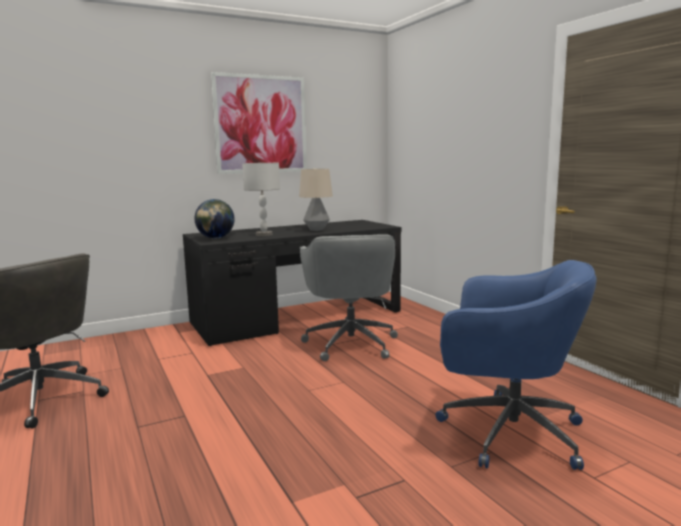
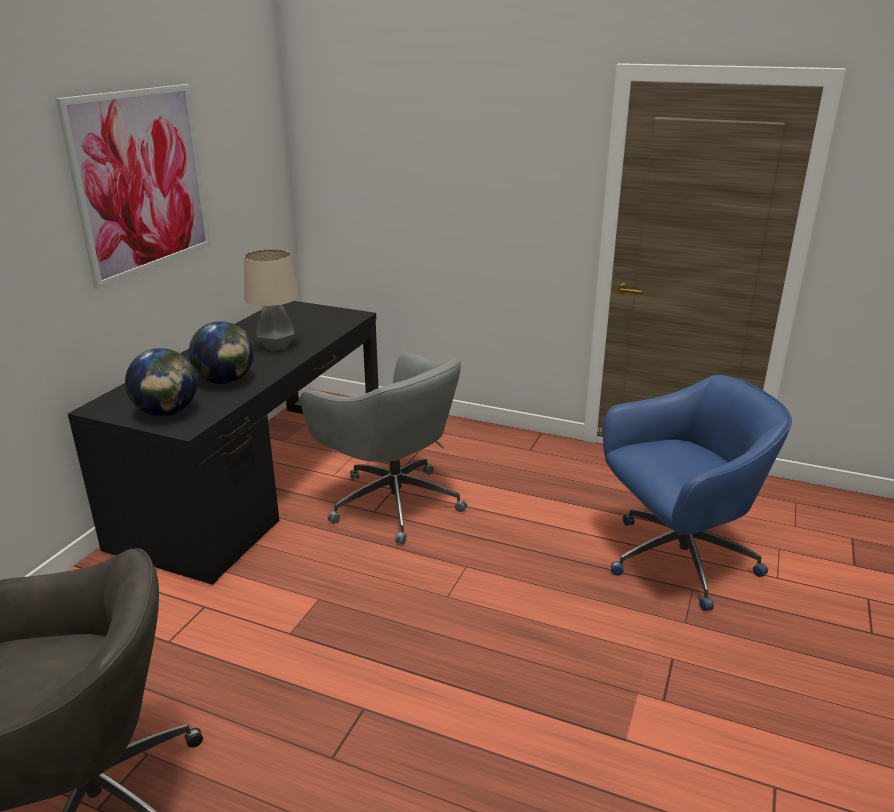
camera: 40 degrees left, 15 degrees up
(264, 234) = (225, 381): grey table lamp -> globe

